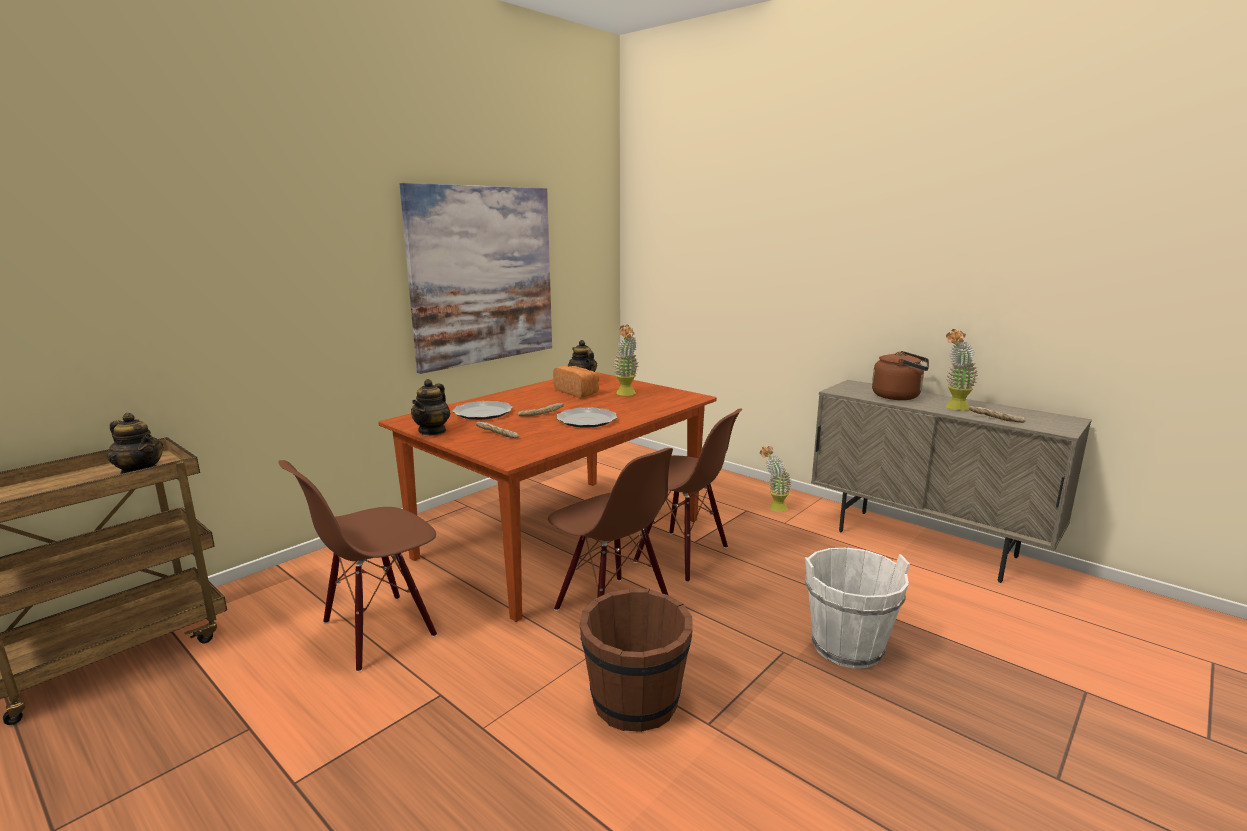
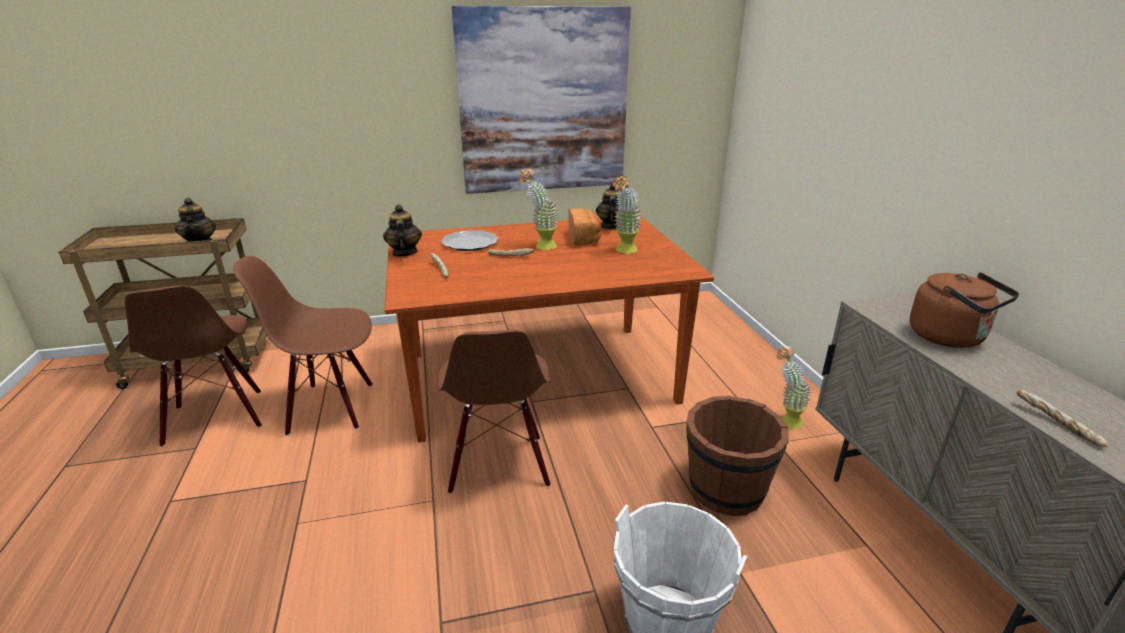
camera: 35 degrees right, 10 degrees up
(433, 431) = (404, 253): teapot -> teapot turned 120 degrees clockwise
(586, 420) = (536, 272): plate -> none
(635, 702) = (412, 565): brown bucket -> brown bucket (726, 490)
(681, 555) = (621, 436): brown chair -> brown chair (216, 418)
(953, 408) = (1011, 382): potted plant -> potted plant (540, 246)

